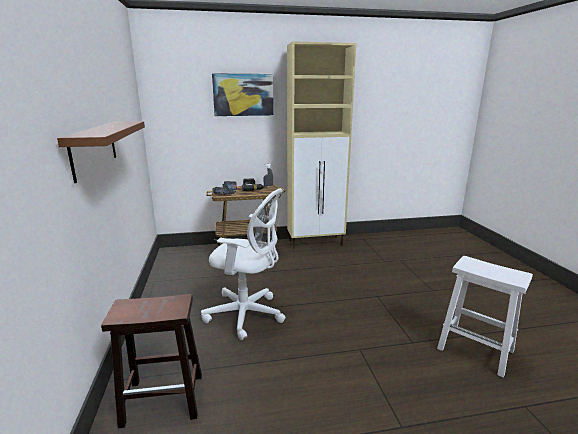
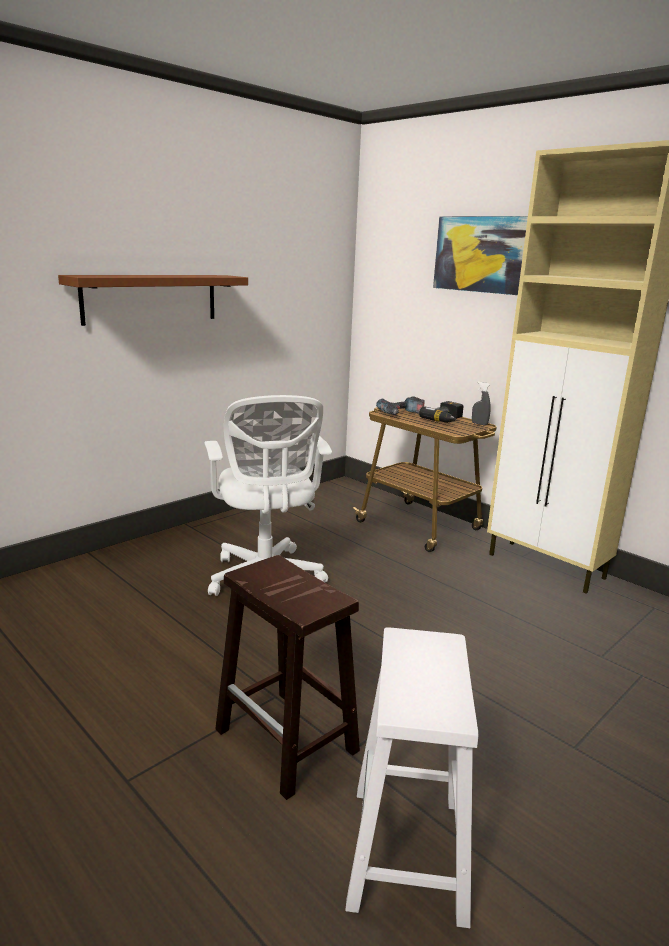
camera: 55 degrees right, 0 degrees up
(165, 399) = (81, 588): brown stool -> brown stool (288, 741)

